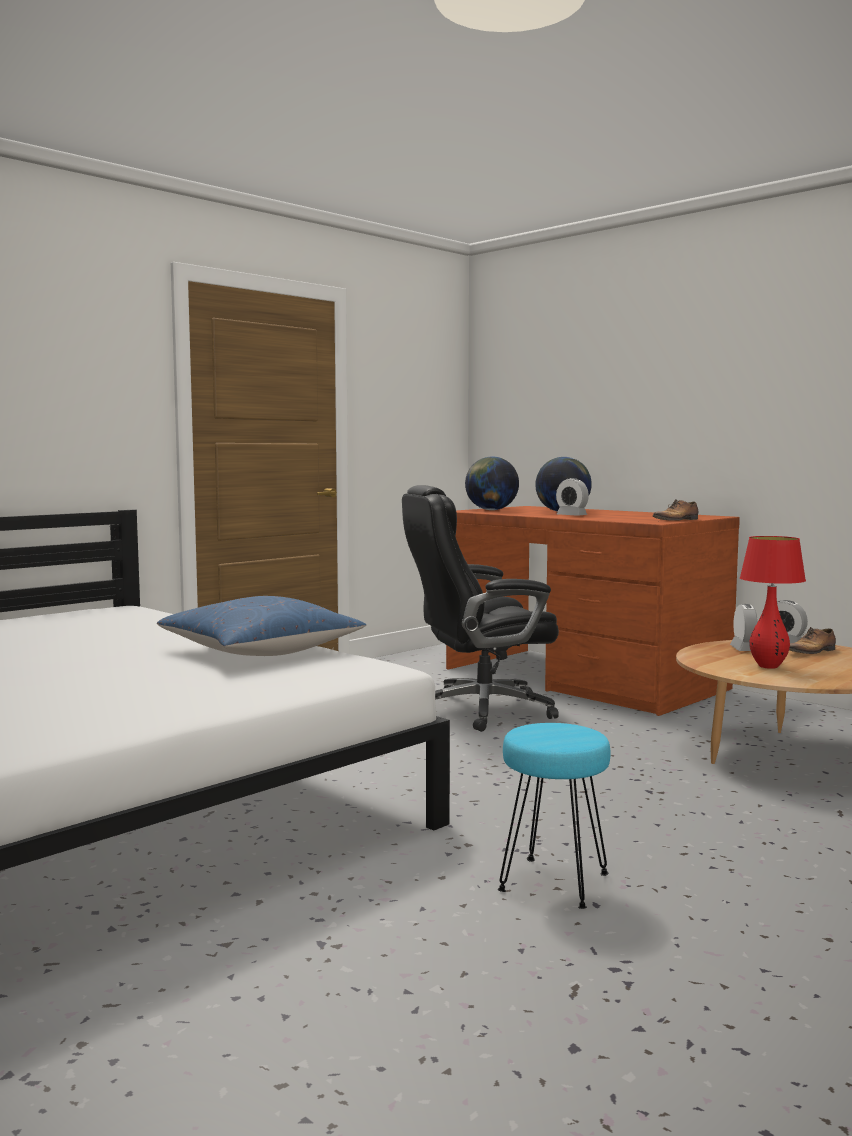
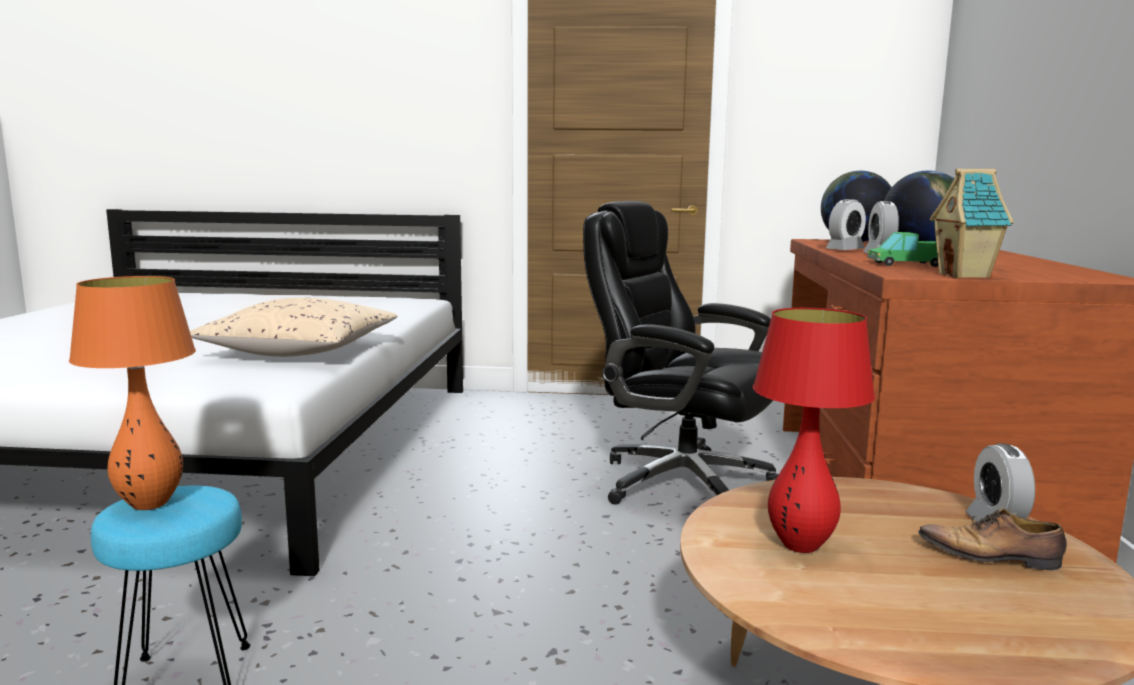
camera: 50 degrees right, 5 degrees up
(261, 651) = (300, 351): blue pillow -> beige pillow
(548, 736) = (150, 504): none -> orange table lamp
(617, 518) = (905, 264): none -> toy truck
(677, 520) = (965, 275): shoe -> toy house
(744, 649) = (886, 509): alarm clock -> alarm clock (845, 250)

